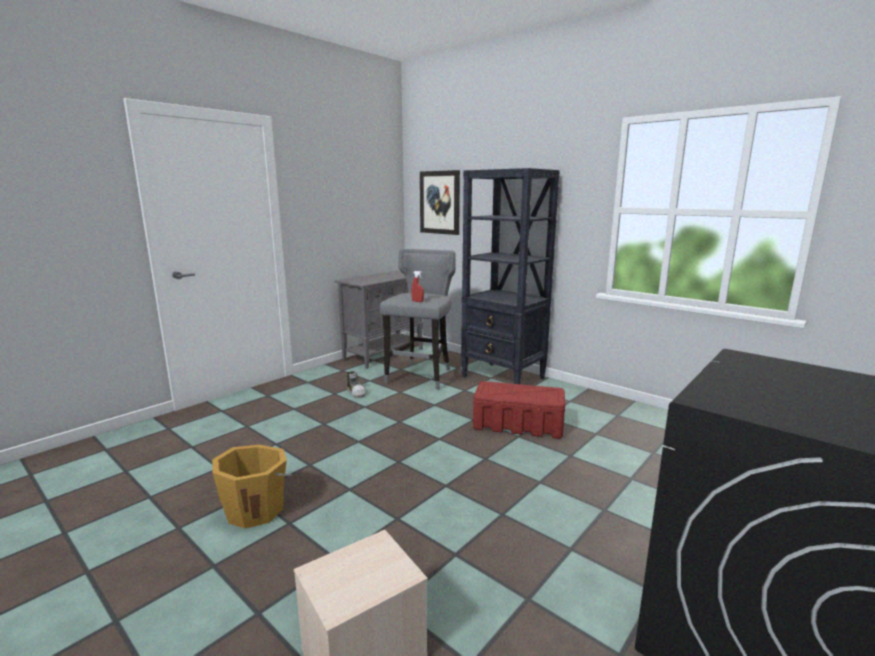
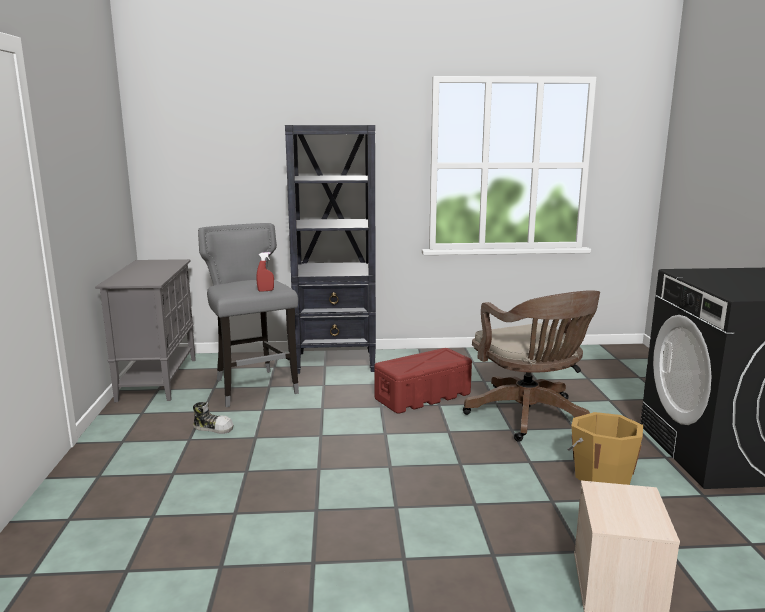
camera: 45 degrees left, 0 degrees up
(256, 509) = (350, 569): orange bucket -> orange bucket (601, 476)
(440, 202) = (198, 162): picture -> none
(577, 480) = (529, 417): none -> brown office chair

